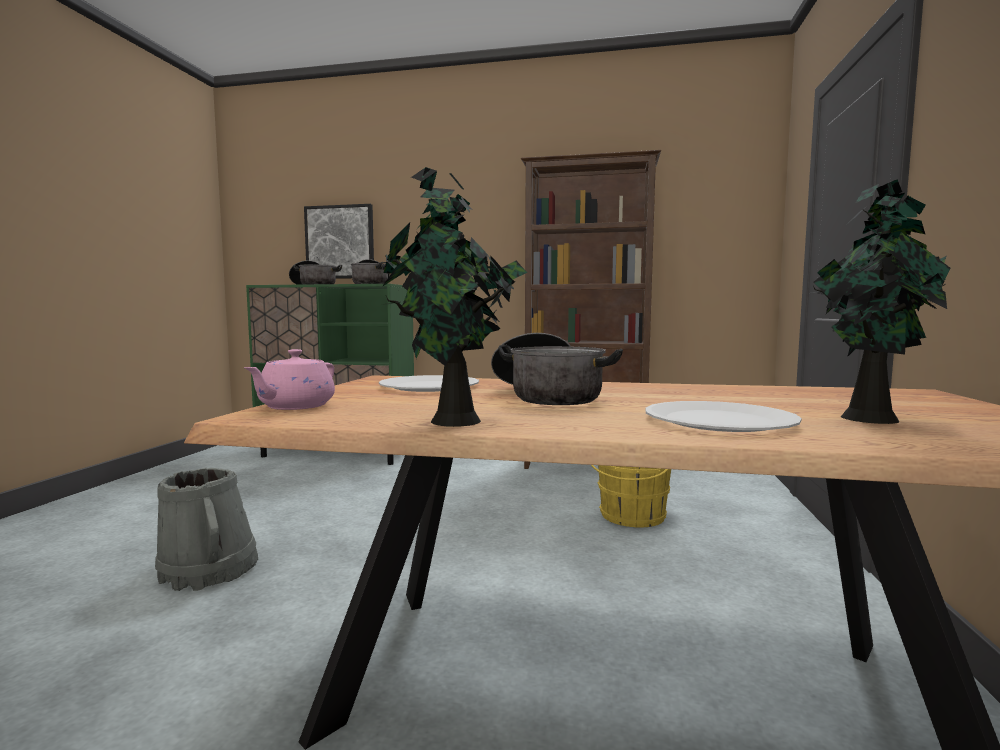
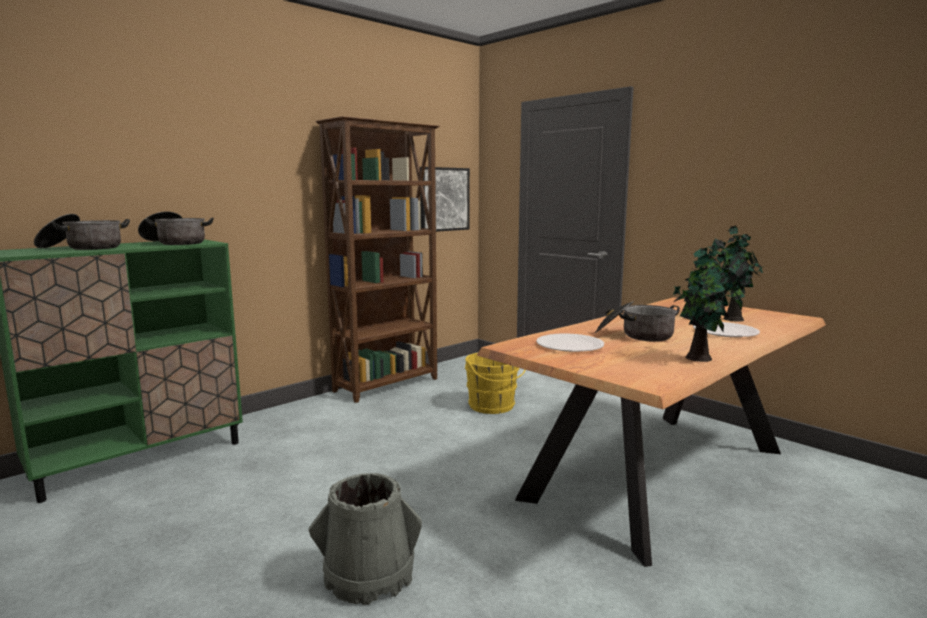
camera: 55 degrees left, 5 degrees up
(295, 406) = (624, 375): pink teapot -> none
(340, 242) = (84, 183): picture -> picture (444, 199)

